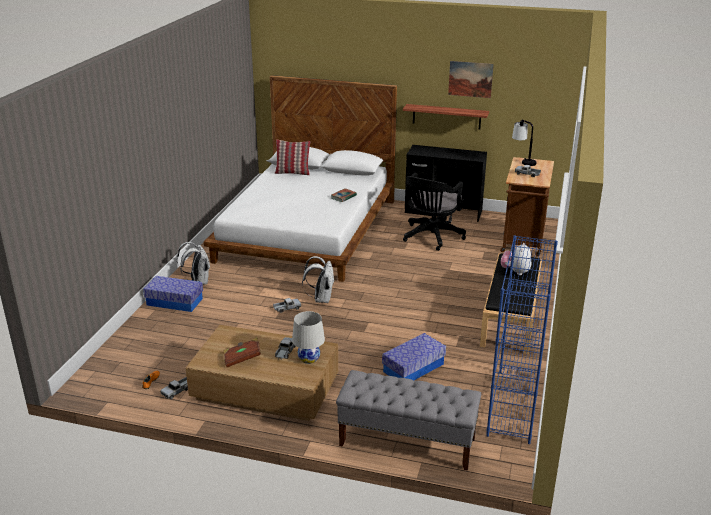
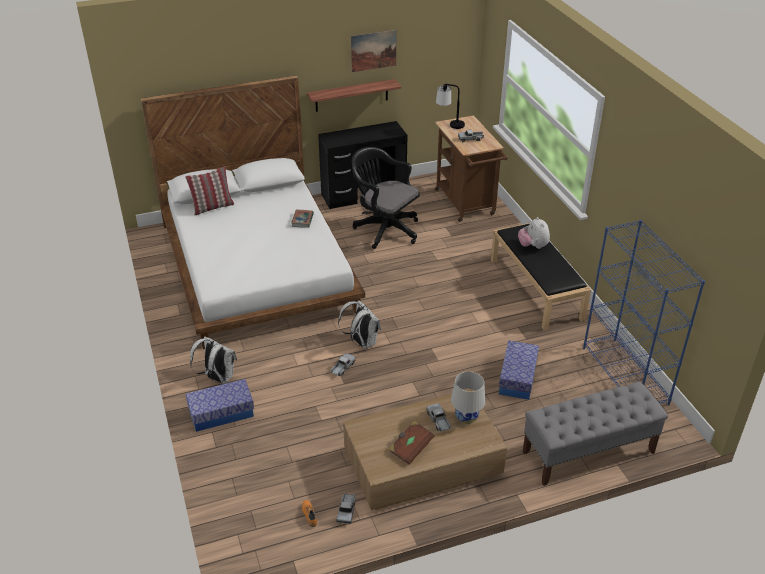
camera: 35 degrees left, 10 degrees up
(431, 237) = (384, 229): black office chair -> black office chair turned 135 degrees clockwise

